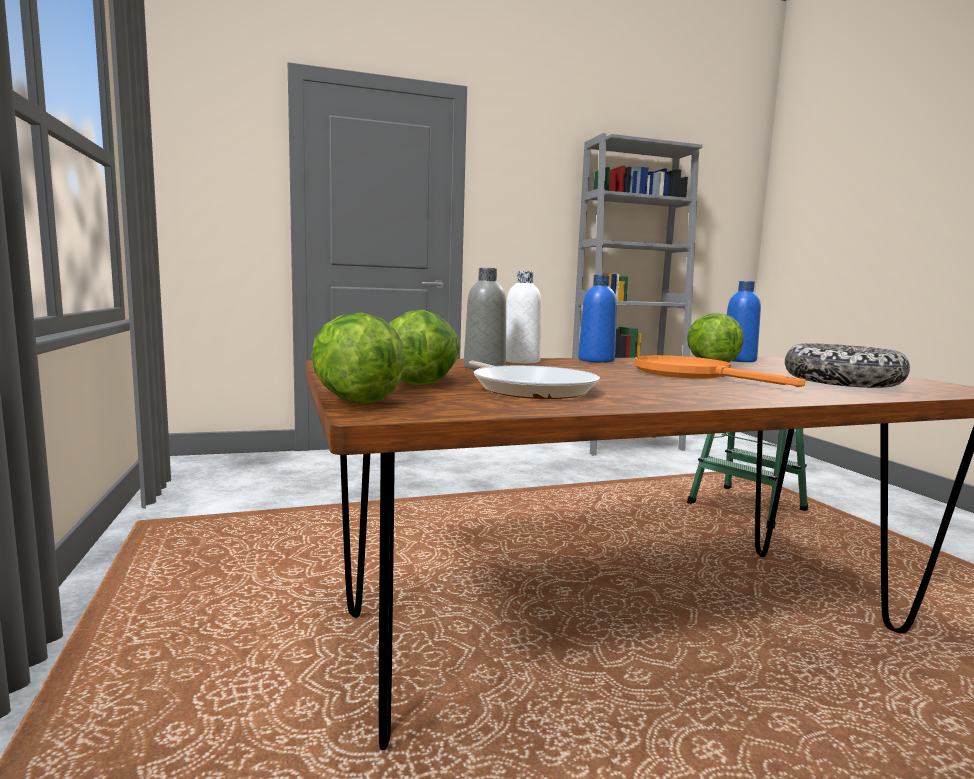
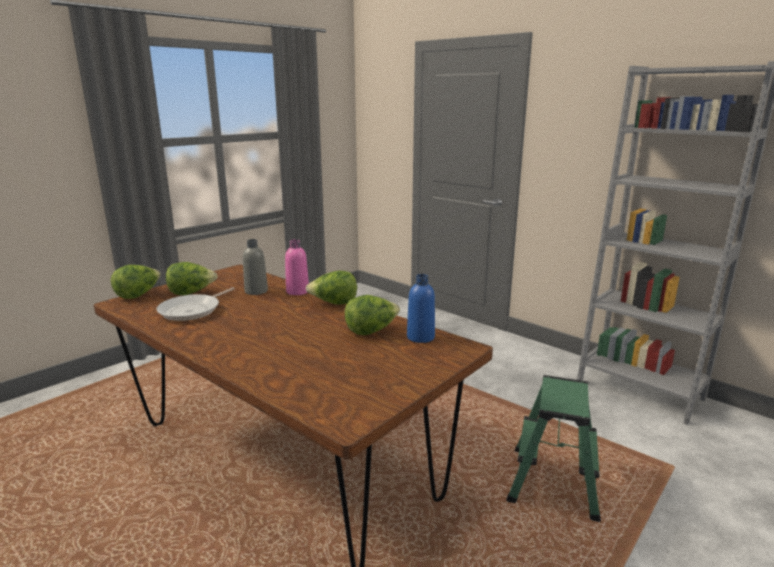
camera: 60 degrees right, 10 degrees up
(521, 361) = (297, 291): white bottle -> pink bottle
(596, 360) = (334, 303): blue bottle -> lettuce
(693, 375) = (297, 332): orange frying pan -> none
(841, 382) = (324, 374): bowl -> none

